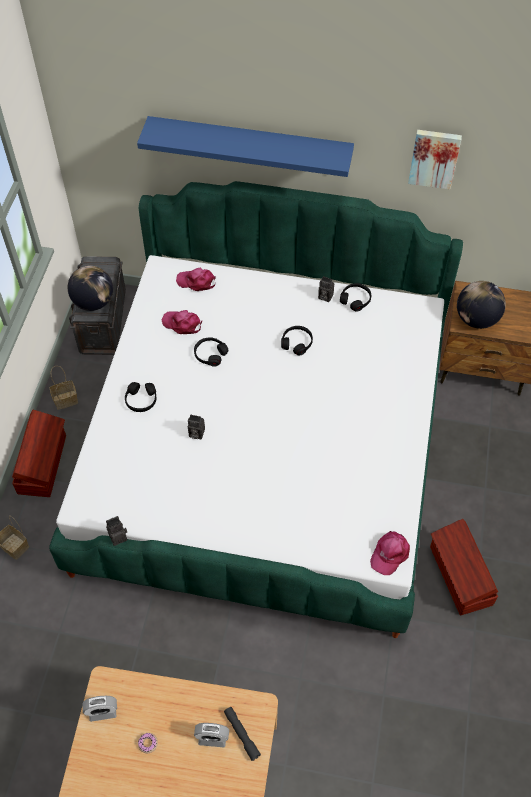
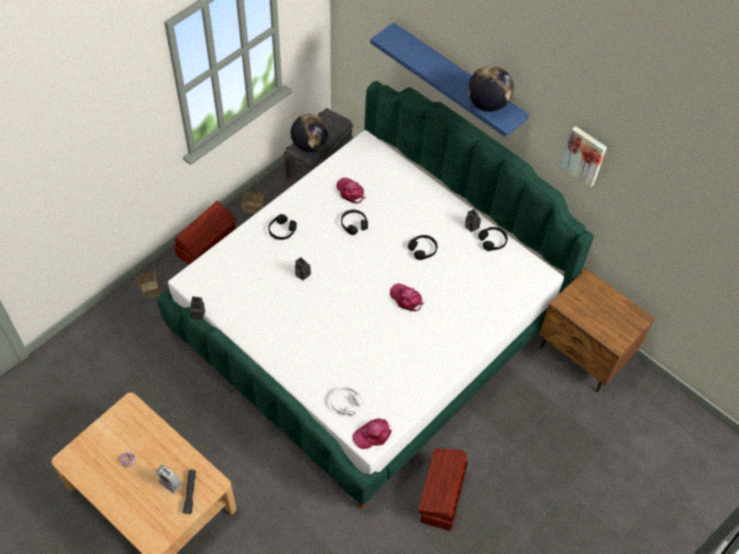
camera: 30 degrees right, 0 degrees up
(102, 711) = (115, 422): alarm clock -> none
(196, 281) = (384, 166): pink cap -> pink cap (406, 298)
(339, 538) = (345, 403): none -> white headphones
(476, 319) = (578, 306): globe -> globe (487, 104)

